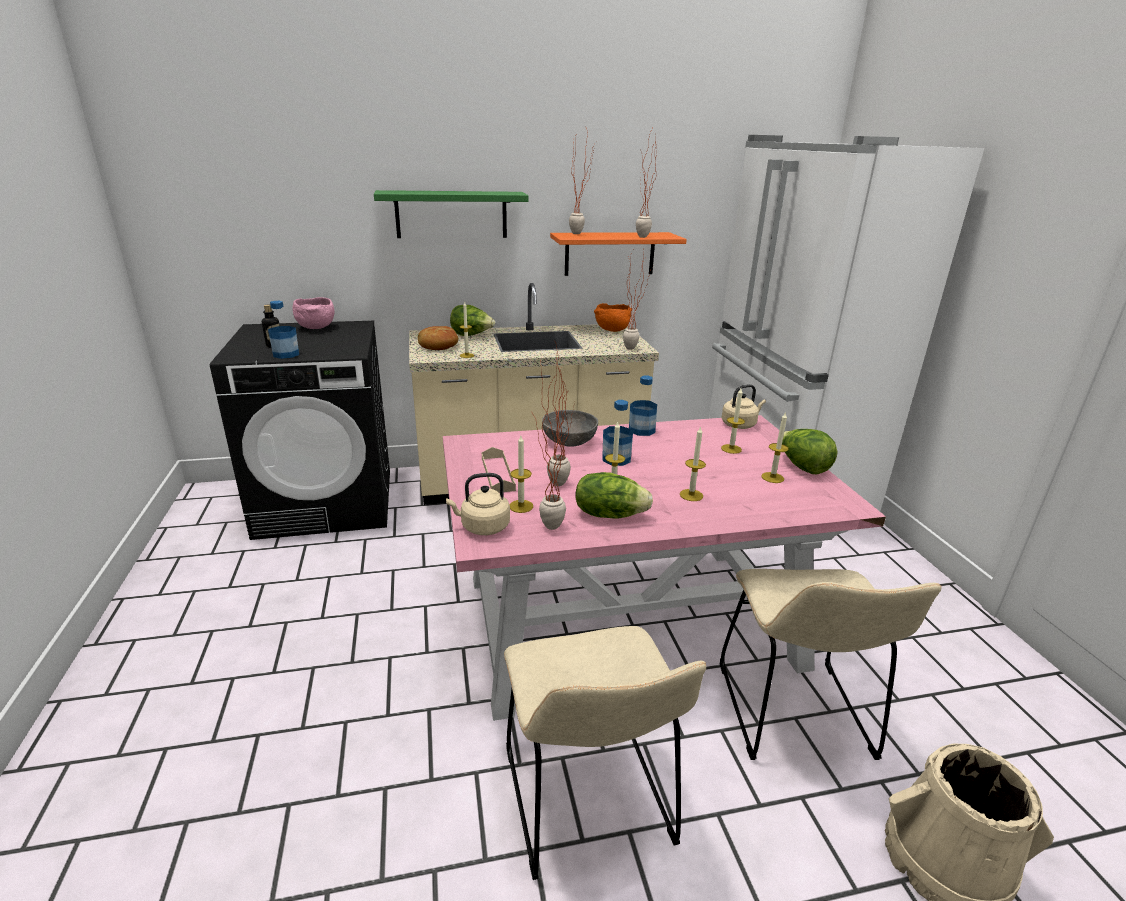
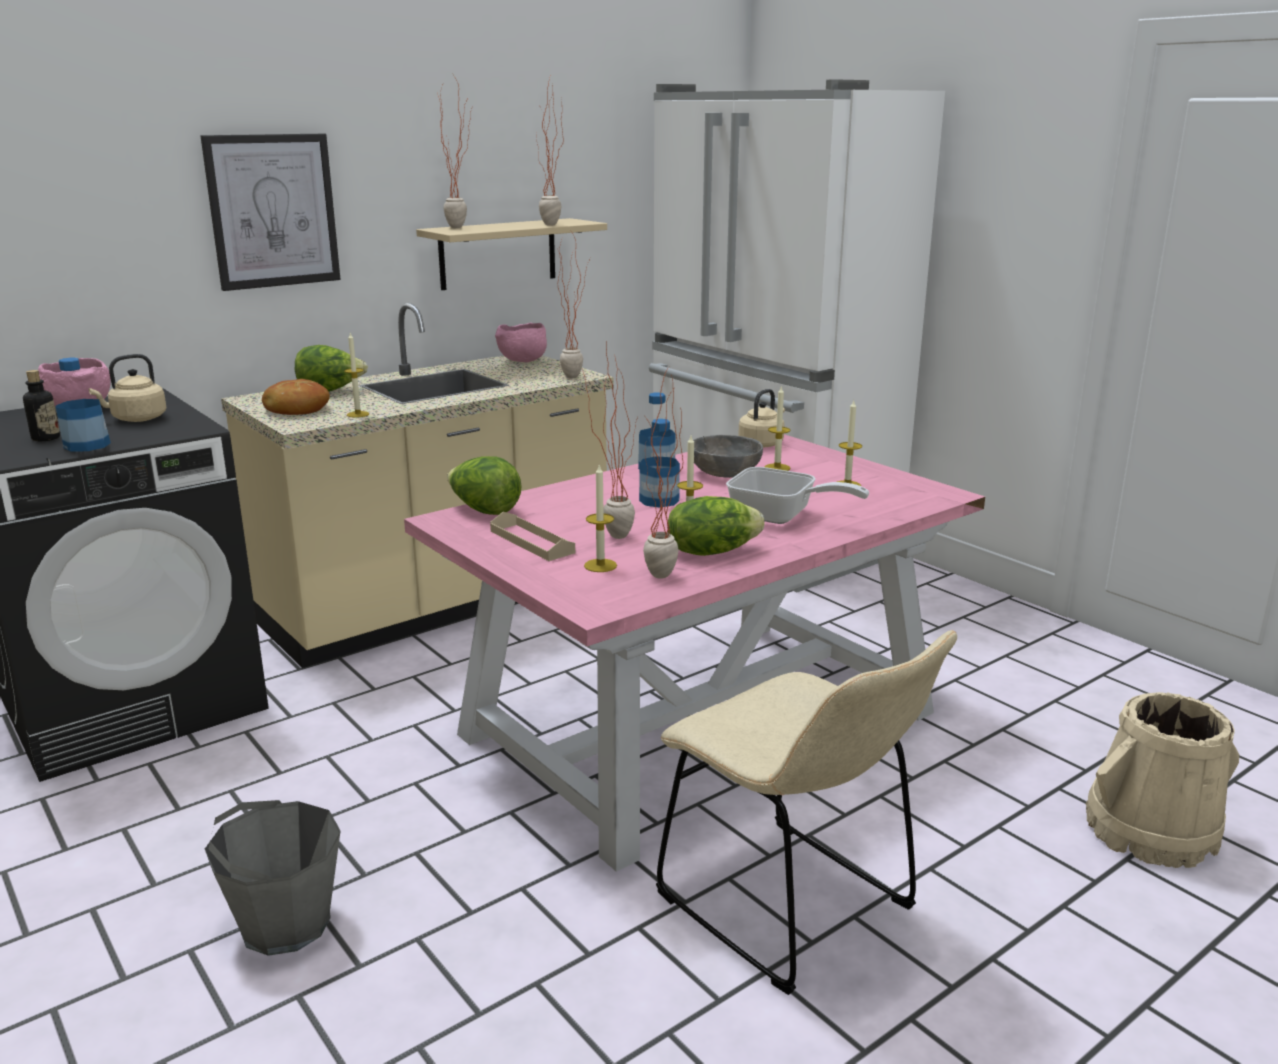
camera: 25 degrees left, 5 degrees down
(288, 680) = (284, 924): none -> grey bucket
(451, 214) = (273, 211): green shelf -> picture
(482, 527) = (578, 593): beige kettle -> beige kettle (136, 419)
(569, 441) = (581, 494): grey bowl -> grey bowl (724, 473)
(609, 253) = (498, 253): orange shelf -> beige shelf
(611, 330) = (522, 361): orange bowl -> pink bowl
(691, 495) = (780, 517): candle -> frying pan
(795, 716) = (944, 759): beige chair -> none
(802, 467) = (867, 470): lettuce -> lettuce (484, 511)

